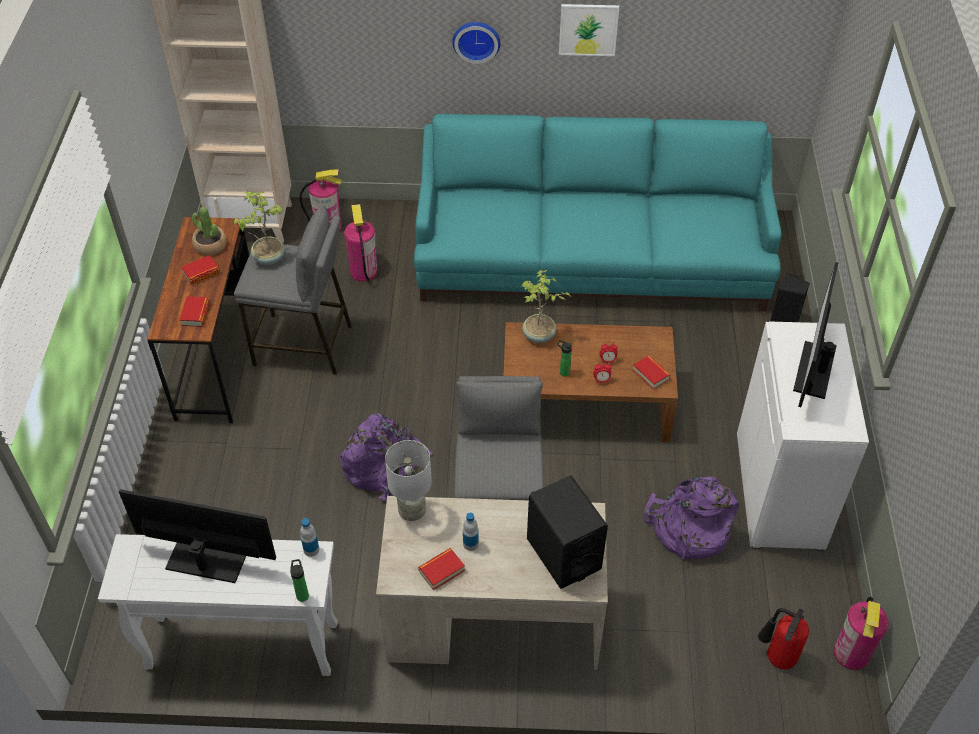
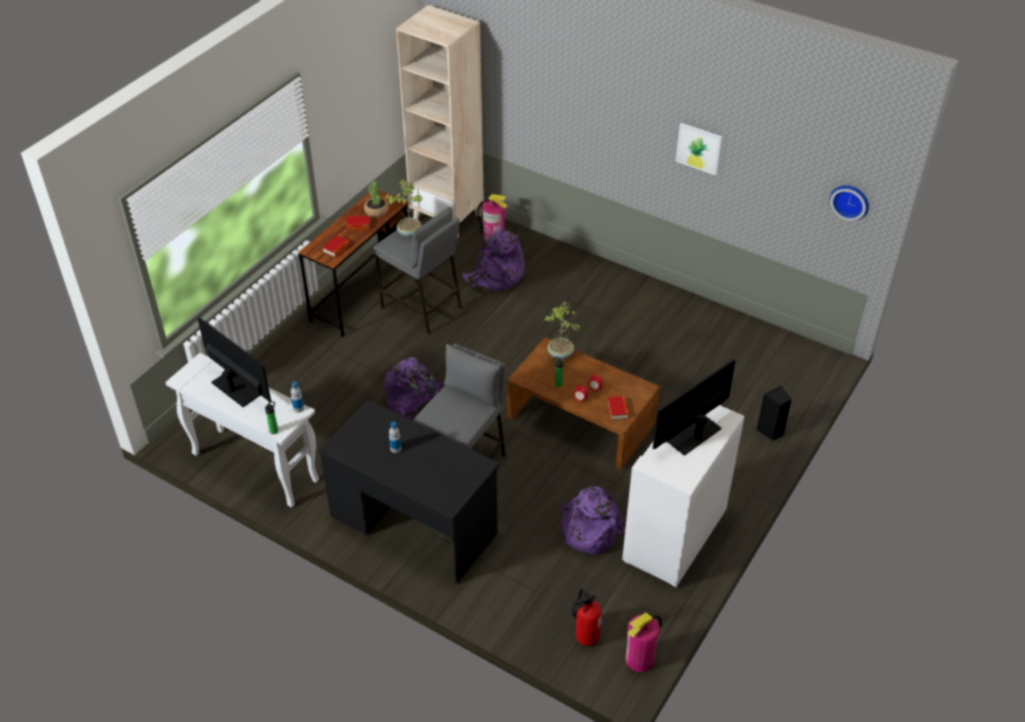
camera: 30 degrees right, 5 degrees down
(363, 271) = (496, 276): fire extinguisher -> purple backpack
(411, 512) = (375, 415): grey table lamp -> none
(441, 571) = (366, 455): book -> none
(476, 40) = (620, 131): wall clock -> wall clock (850, 201)
(493, 621) = (413, 524): beige desk -> black desk
(563, 554) = (447, 480): black speaker -> none
(591, 256) = (664, 327): turquoise sofa -> none

